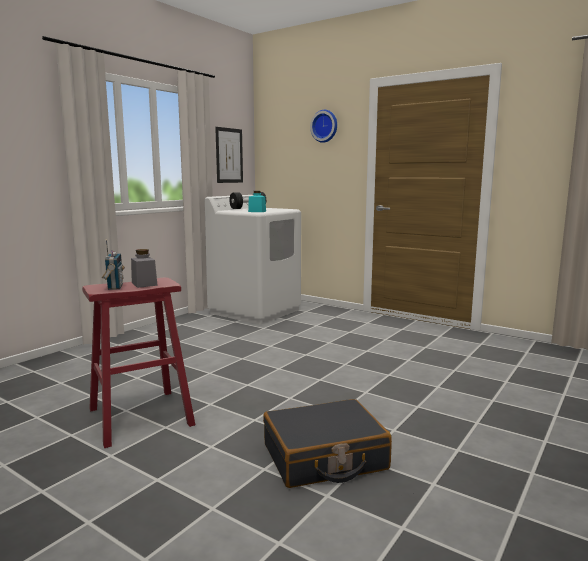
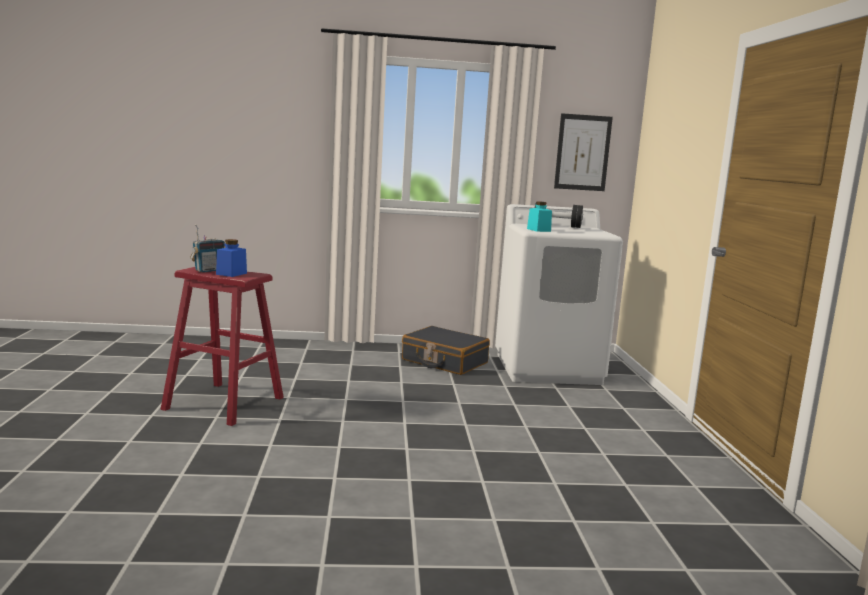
camera: 50 degrees right, 0 degrees up
(144, 284) = (231, 274): grey jar -> blue jar
(324, 458) = (227, 495): black suitcase -> black suitcase (444, 361)
(325, 126) = (693, 113): wall clock -> none

